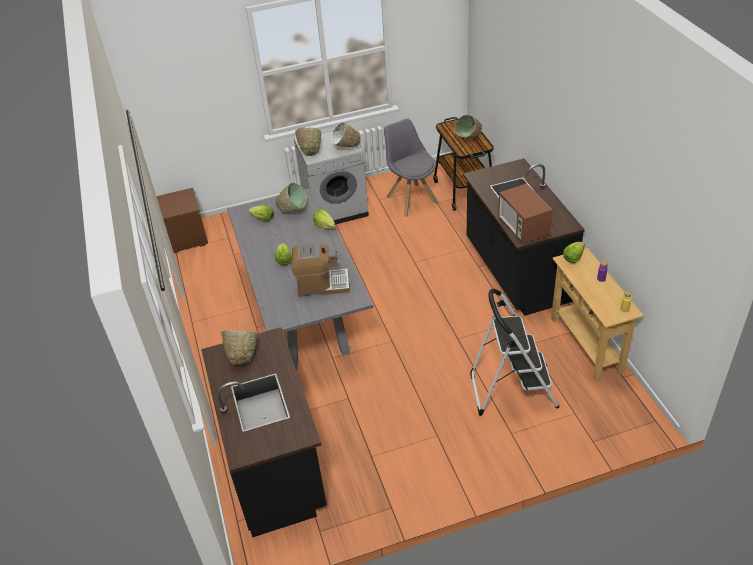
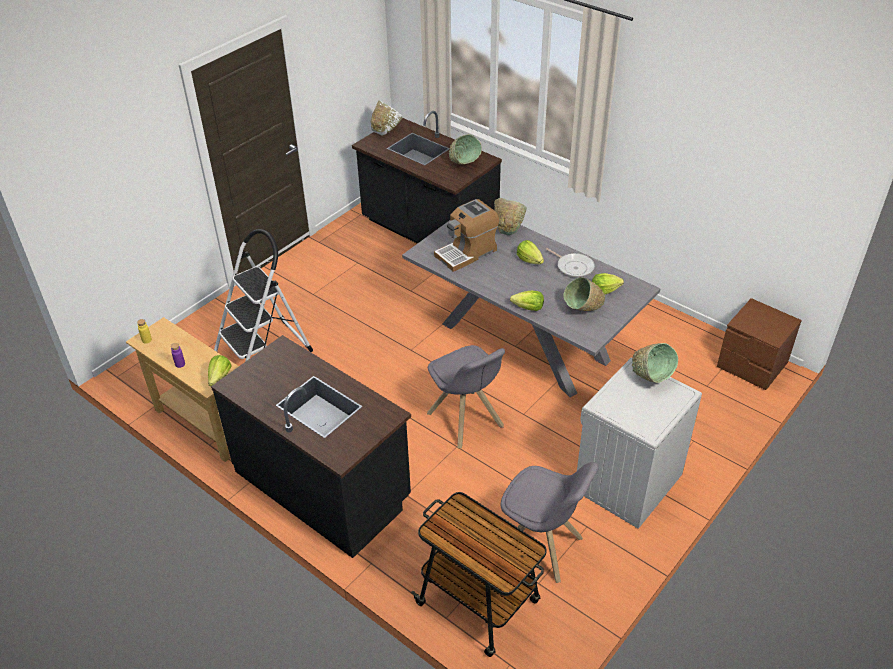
camera: 145 degrees right, 0 degrees up
(261, 243) = (573, 267): none -> frying pan
(346, 148) = (609, 401): white bowl -> white bowl (386, 131)
(395, 275) = (466, 420): none -> grey chair
(469, 140) = (468, 535): green bowl -> green bowl (508, 228)
(523, 228) = (286, 360): microwave -> none

